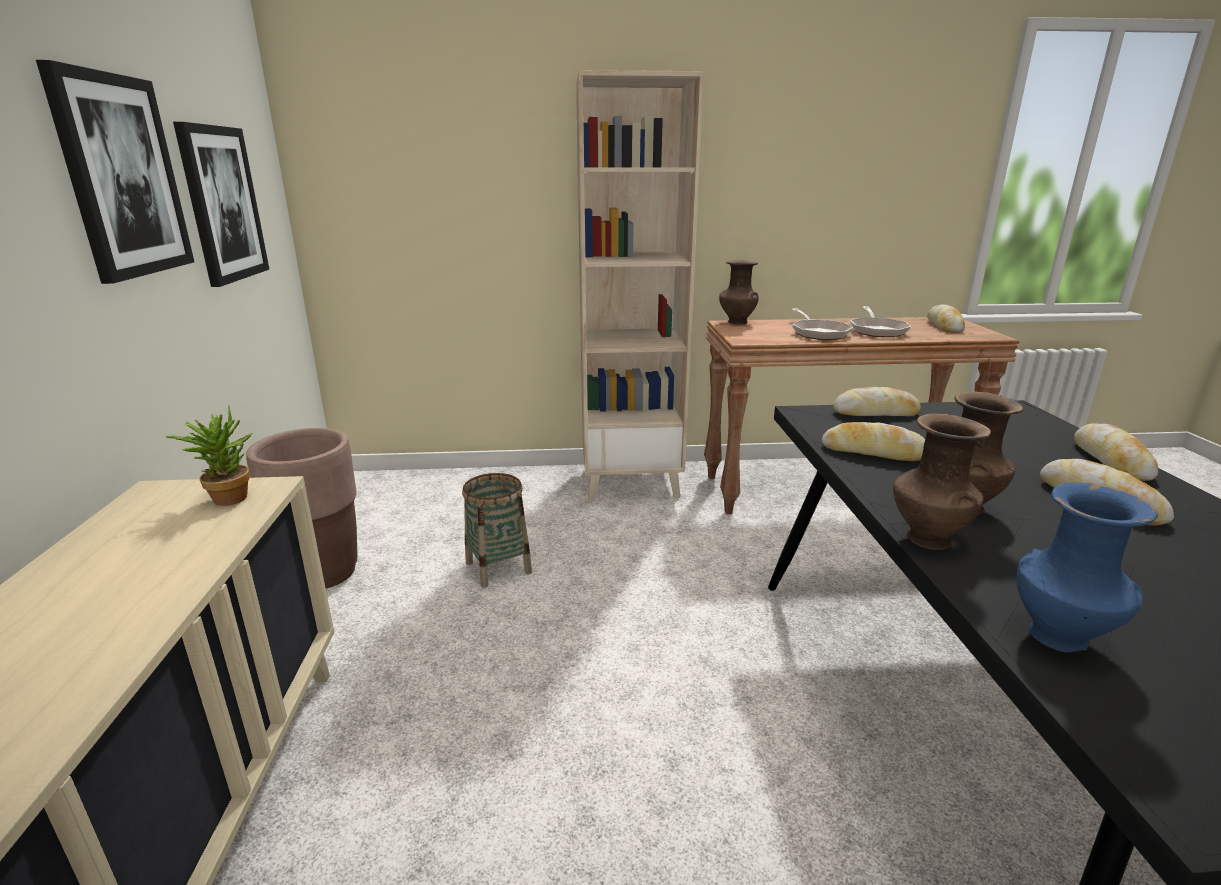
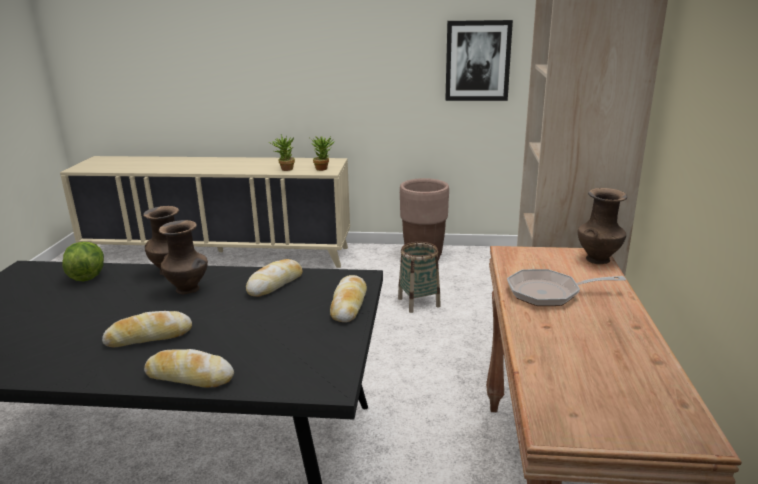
camera: 100 degrees right, 0 degrees up
(122, 177) = (396, 46): picture -> none
(187, 551) = (284, 169): none -> potted plant
(877, 330) = (572, 334): frying pan -> none
(944, 326) = (626, 406): bread -> none
(1061, 638) = (87, 275): blue vase -> lettuce

